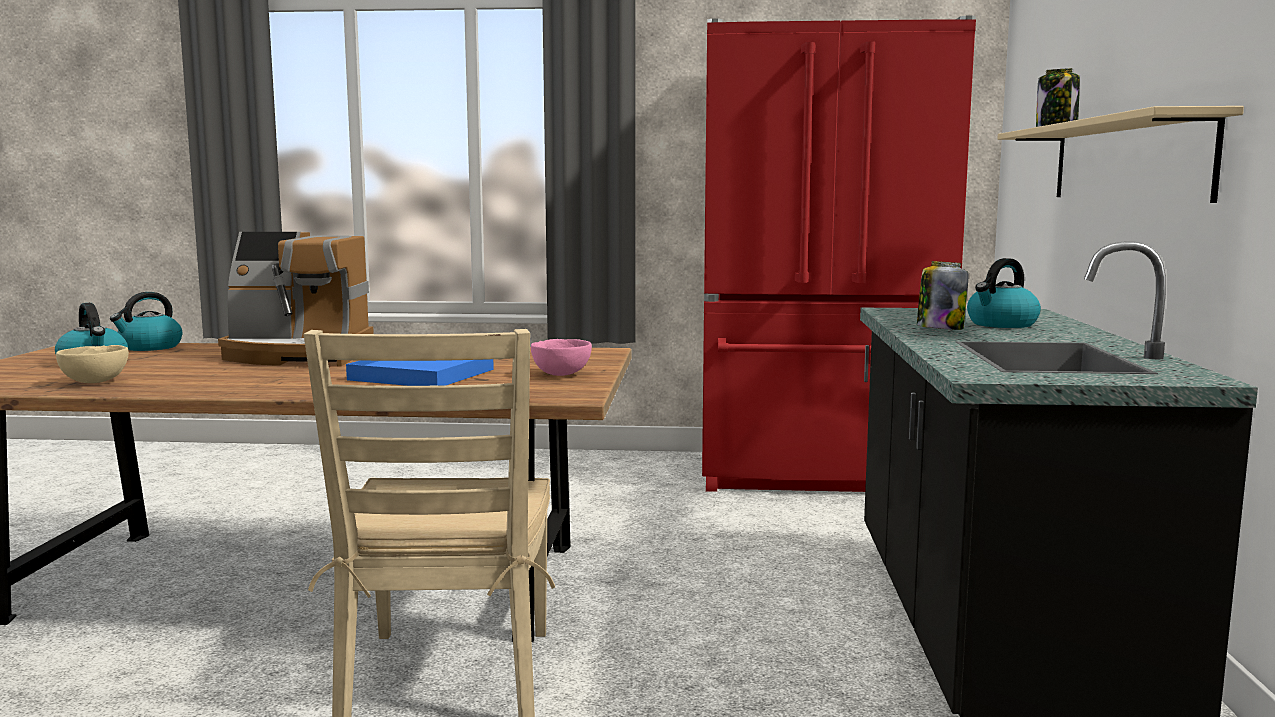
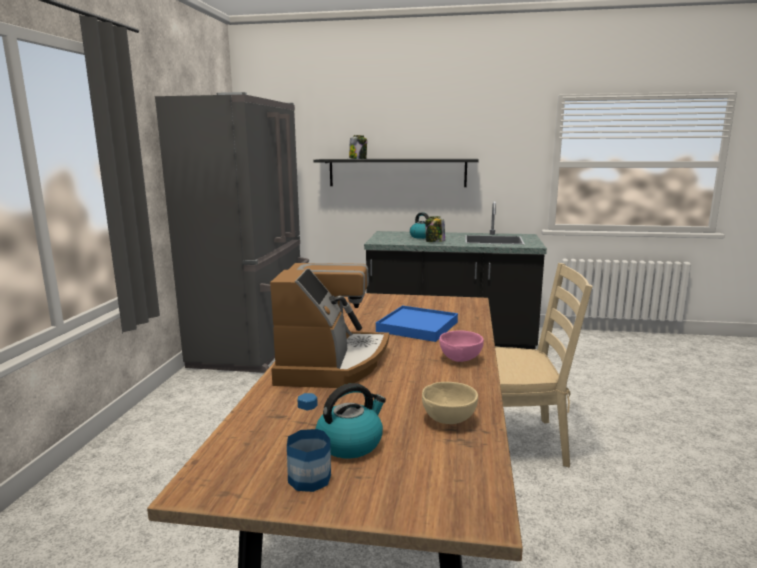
camera: 85 degrees left, 5 degrees up
(51, 359) = (309, 478): none -> bottle
(150, 347) = (249, 435): kettle -> none
(562, 375) = (418, 302): pink bowl -> pink bowl (459, 359)
(819, 475) = (254, 346): red fridge -> grey fridge
(1126, 161) = (397, 172): beige shelf -> black shelf

